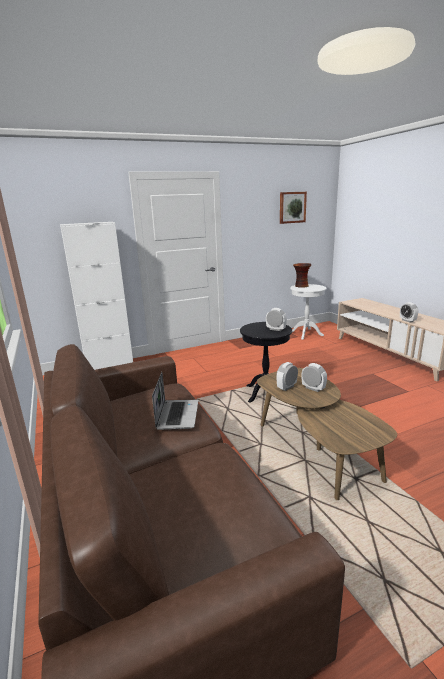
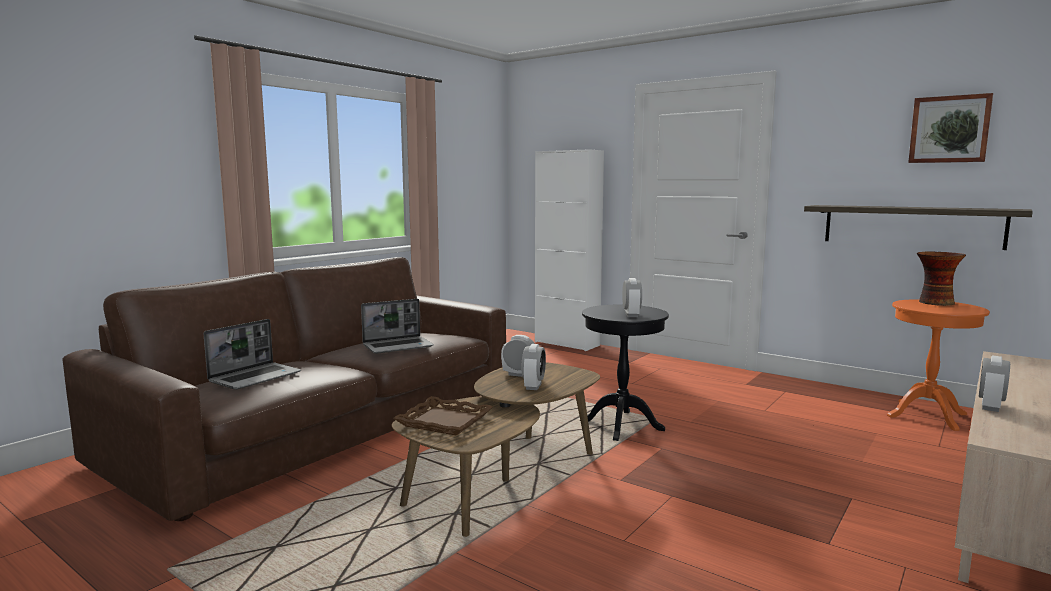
camera: 60 degrees right, 10 degrees down
(209, 505) = (256, 377): none -> laptop
(282, 253) = (911, 226): none -> shelf
(306, 334) = (927, 415): white side table -> orange side table
(342, 431) = (445, 421): none -> brown tray

